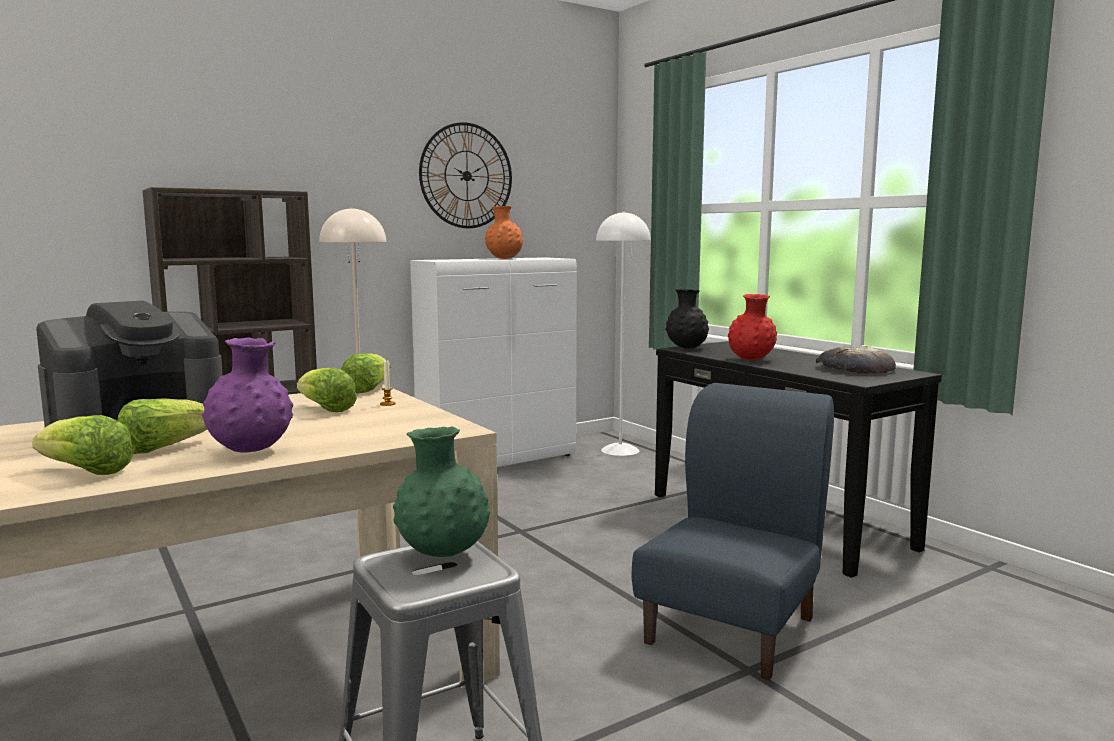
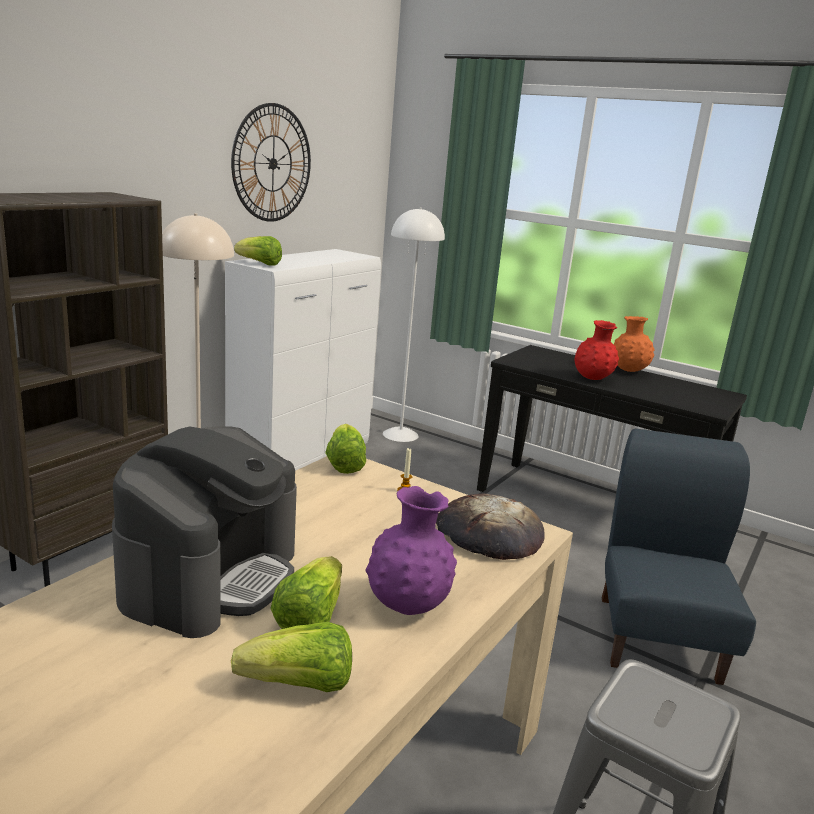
camera: 25 degrees left, 10 degrees up
(325, 409) = (359, 509): lettuce -> lettuce (260, 264)
(443, 554) = (651, 693): green vase -> none
(504, 258) = (316, 258): orange vase -> orange vase (628, 371)
(686, 348) = (516, 360): black vase -> none
(854, 369) = (683, 390): bread -> bread (488, 534)

